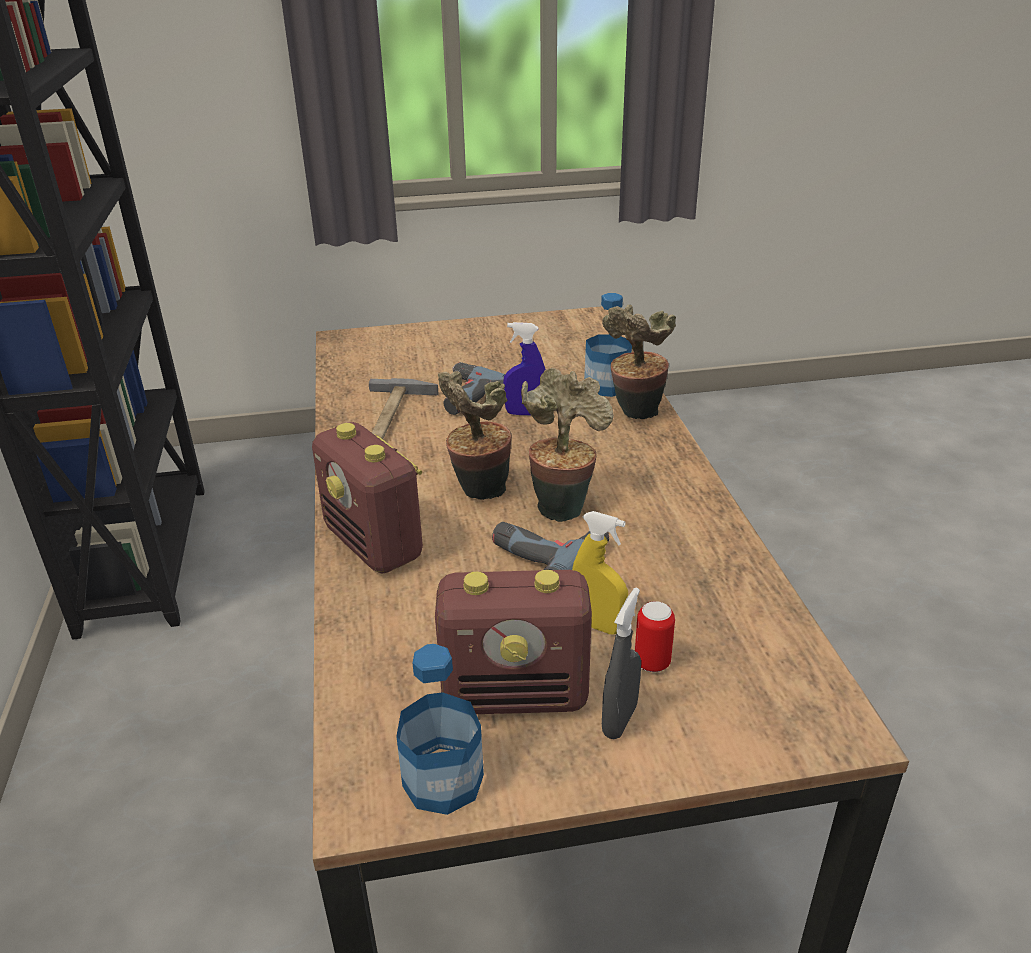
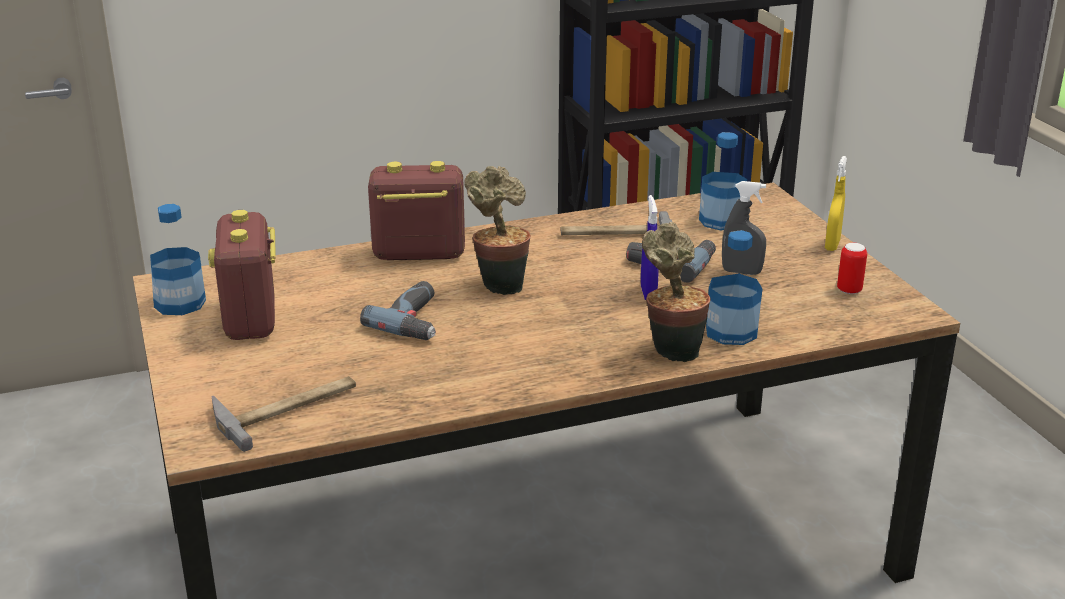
camera: 80 degrees right, 5 degrees down
(375, 544) = (418, 254): radio -> radio turned 45 degrees clockwise
(387, 363) = (721, 221): none -> bottle
(562, 505) = (488, 321): potted plant -> none
(597, 625) = (323, 345): yellow spray bottle -> yellow spray bottle (832, 245)
(619, 720) = (223, 357): grey spray bottle -> grey spray bottle (741, 272)
(652, 663) = (280, 368): can -> can (849, 290)
(748, 655) = (287, 408): none -> hammer

